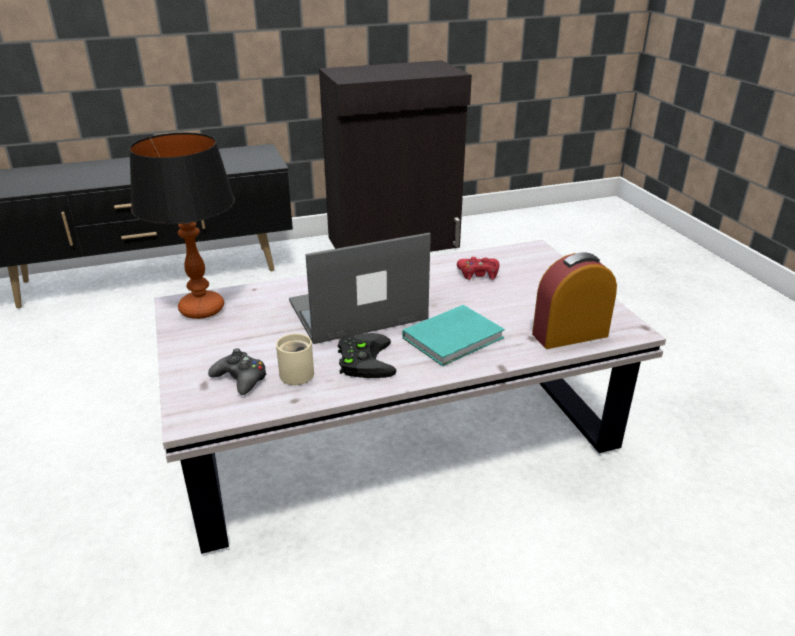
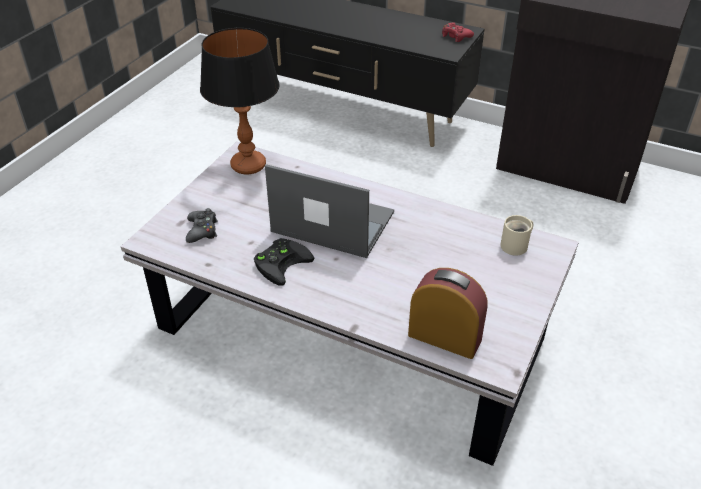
camera: 45 degrees right, 10 degrees up
(299, 373) = (235, 247): beige mug -> beige mug (516, 246)
(456, 338) = (361, 285): turquoise book -> none
(478, 273) = (465, 242): red game controller -> red game controller (455, 36)

